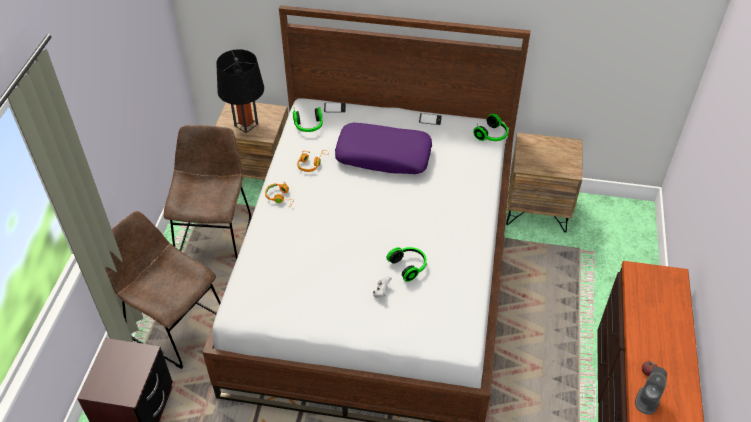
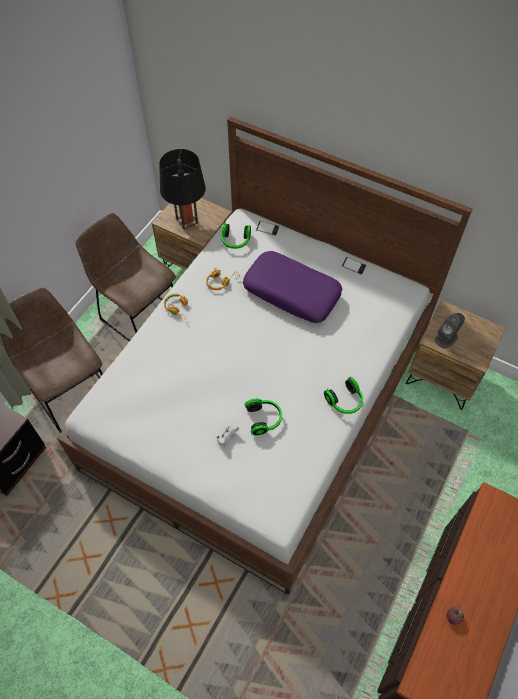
camera: 20 degrees right, 10 degrees up
(215, 236) = (138, 314): brown chair -> brown chair turned 75 degrees counterclockwise
(492, 135) = (408, 301): headphones -> headphones (345, 401)
(647, 399) = (438, 648): grey speaker -> grey speaker (446, 338)

